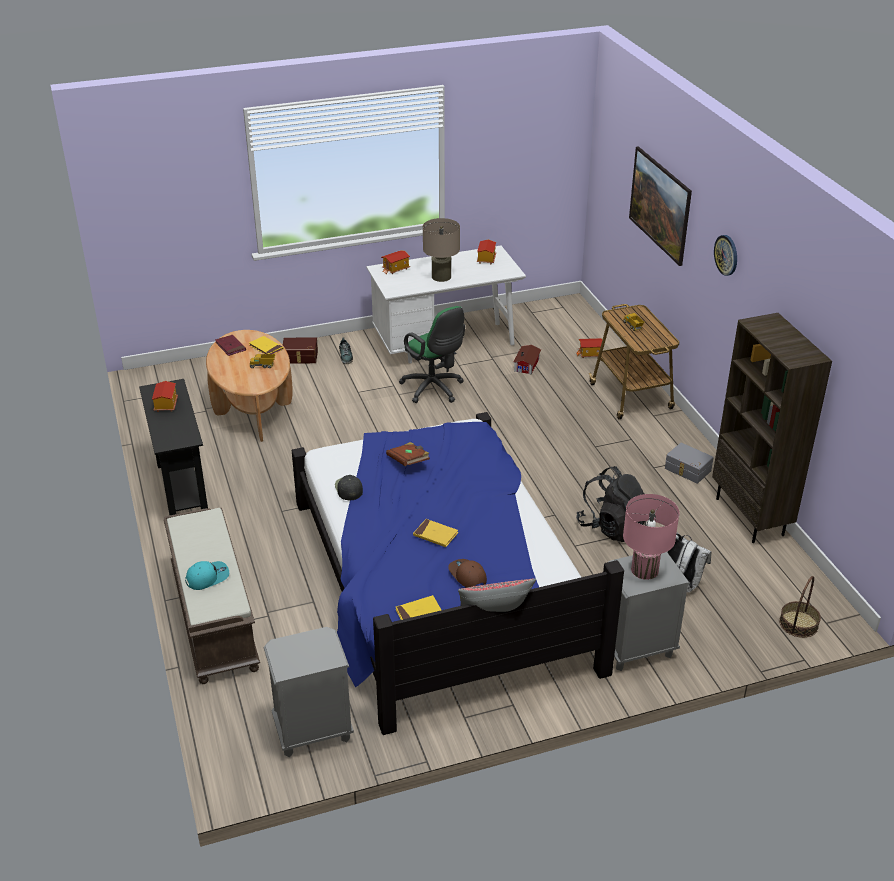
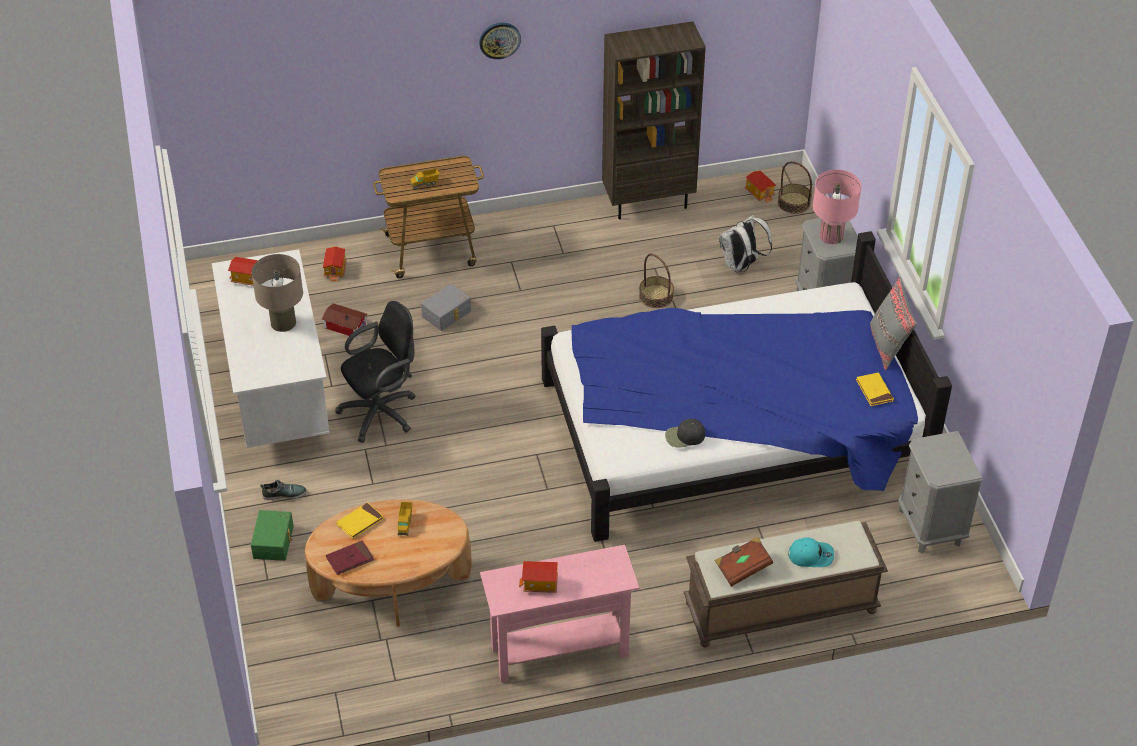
camera: 85 degrees left, 10 degrees up
(182, 491) = (559, 651): black console table -> pink console table
(207, 577) = (811, 555): turquoise cap -> turquoise cap turned 120 degrees clockwise
(300, 357) = (274, 541): brown storage box -> green storage box
(396, 269) = (251, 363): toy house -> toy house (760, 193)
(408, 461) = (643, 386): brown book -> brown book (743, 568)
(434, 389) = (382, 412): green office chair -> black office chair
(435, 535) = (765, 373): yellow book -> none
(467, 576) = (823, 356): brown cap -> none
(611, 527) = (656, 296): black backpack -> basket
(657, 223) = (353, 87): picture -> none
(687, 470) = (570, 230): grey storage box -> grey storage box (447, 314)

